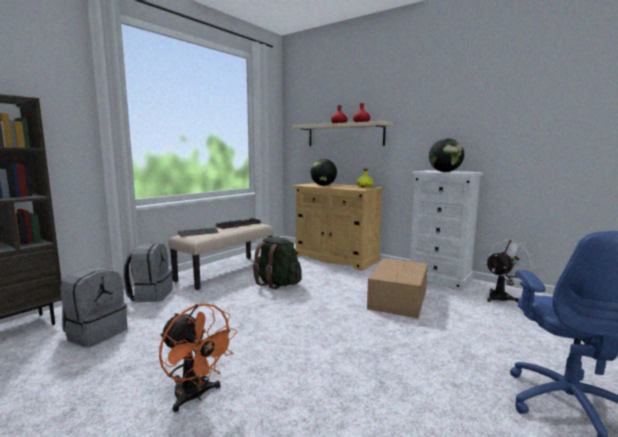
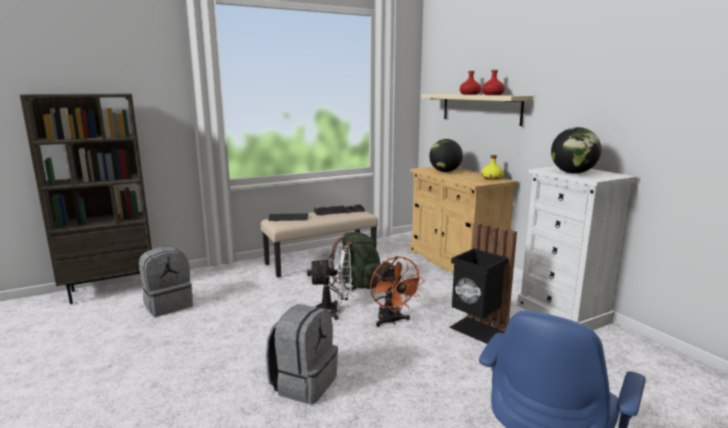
camera: 25 degrees right, 5 degrees up
(150, 295) = (235, 275): grey backpack -> grey backpack (303, 383)
(195, 396) = (193, 381): orange fan -> orange fan (391, 321)
(399, 299) = (477, 329): cardboard box -> black trash can
(502, 297) = (627, 357): white fan -> white fan (333, 311)

